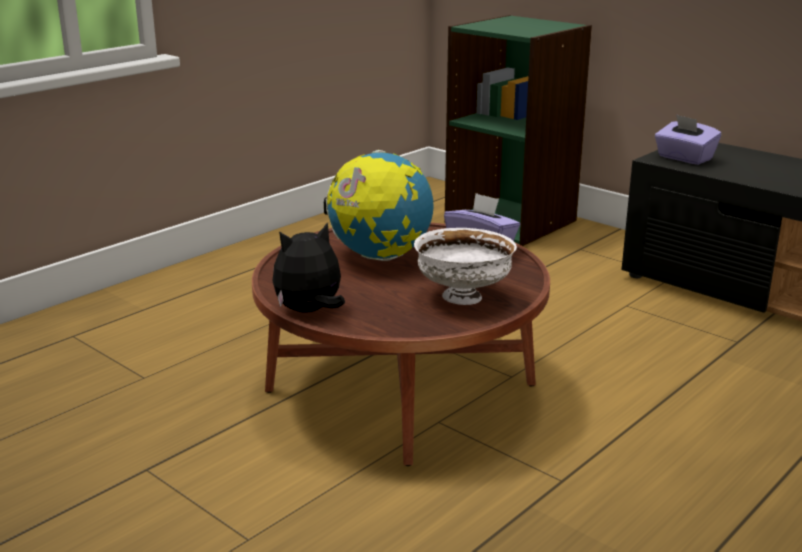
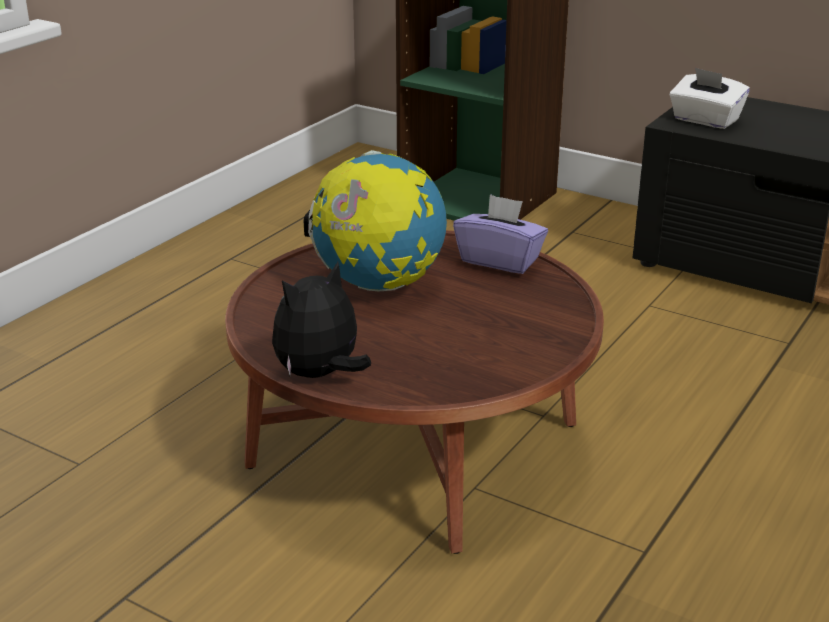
camera: 10 degrees left, 5 degrees up
(462, 296) = (502, 335): white bowl -> none
(684, 158) = (705, 120): purple tissue box -> white tissue box

